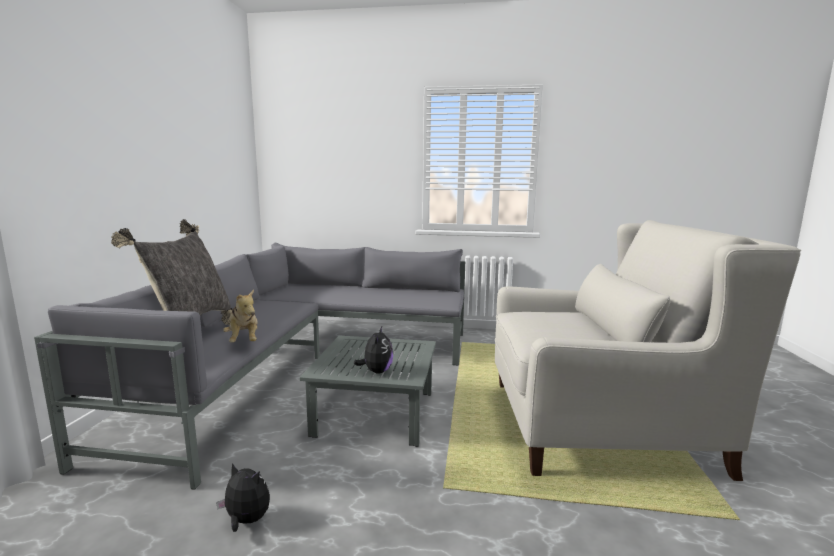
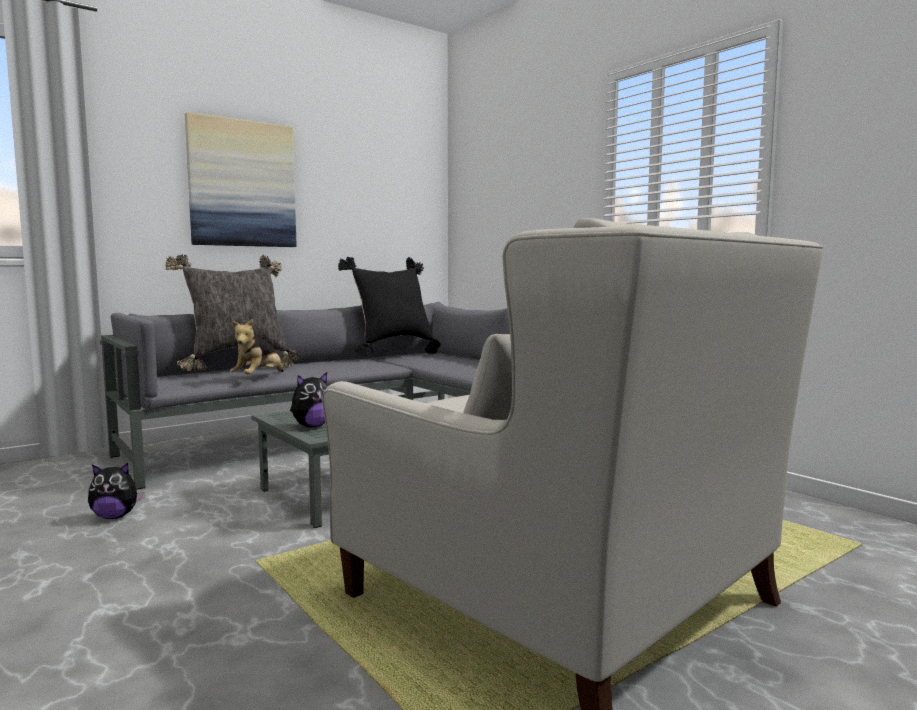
camera: 45 degrees right, 5 degrees down
(124, 142) = (242, 184): none -> picture
(246, 521) = (115, 516): plush toy -> plush toy turned 105 degrees clockwise
(270, 293) = (391, 356): none -> black pillow

